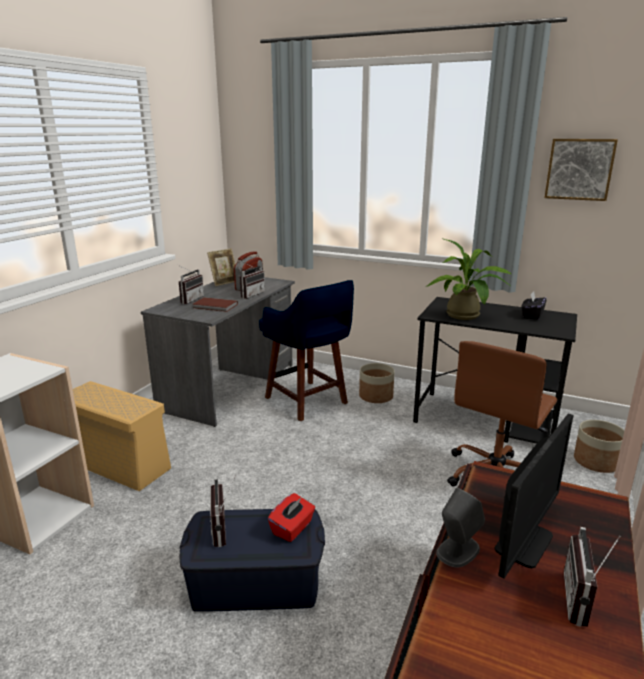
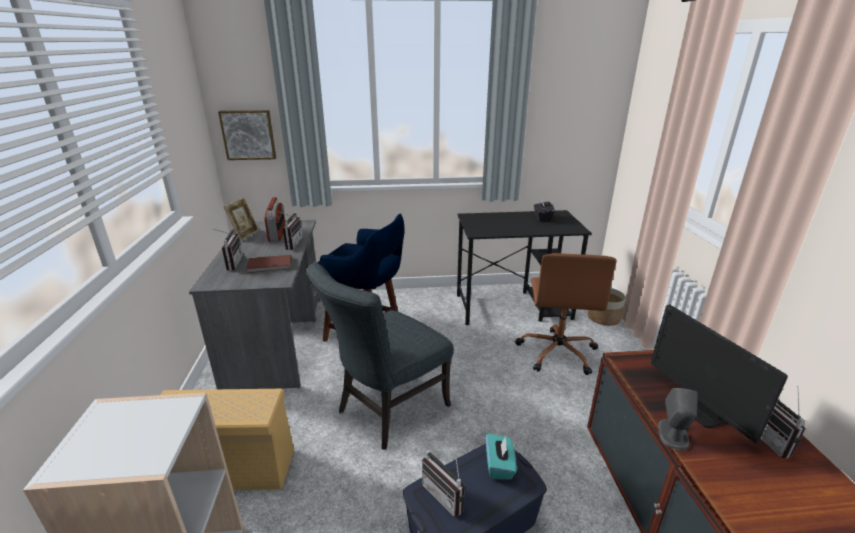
camera: 30 degrees left, 5 degrees up
(269, 467) = (387, 410): none -> grey chair
(292, 528) = (499, 465): red tissue box -> turquoise tissue box
(376, 396) = (418, 310): planter -> none
(466, 316) = (501, 228): potted plant -> none
(523, 542) = (698, 408): monitor -> monitor turned 150 degrees clockwise
(579, 169) = (558, 95): picture -> picture (248, 134)

